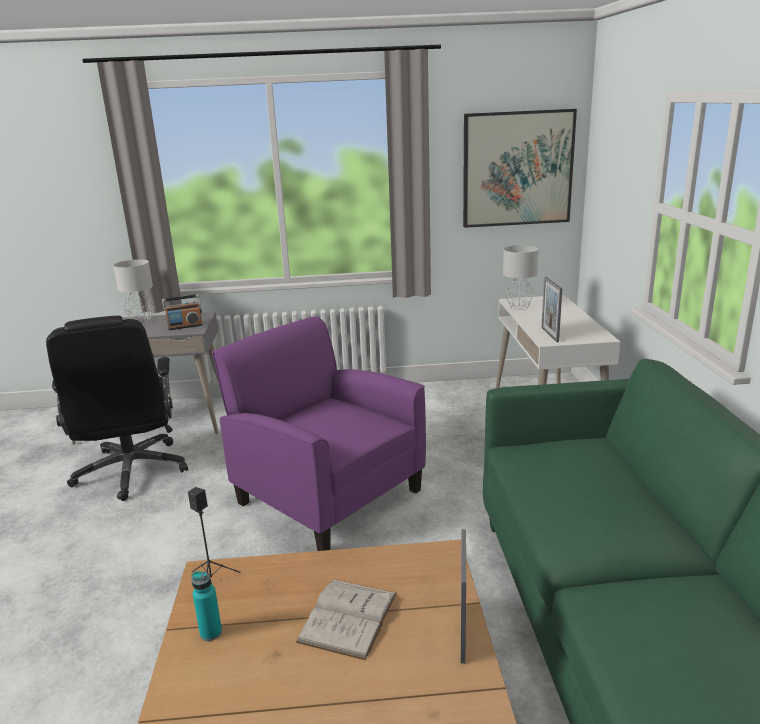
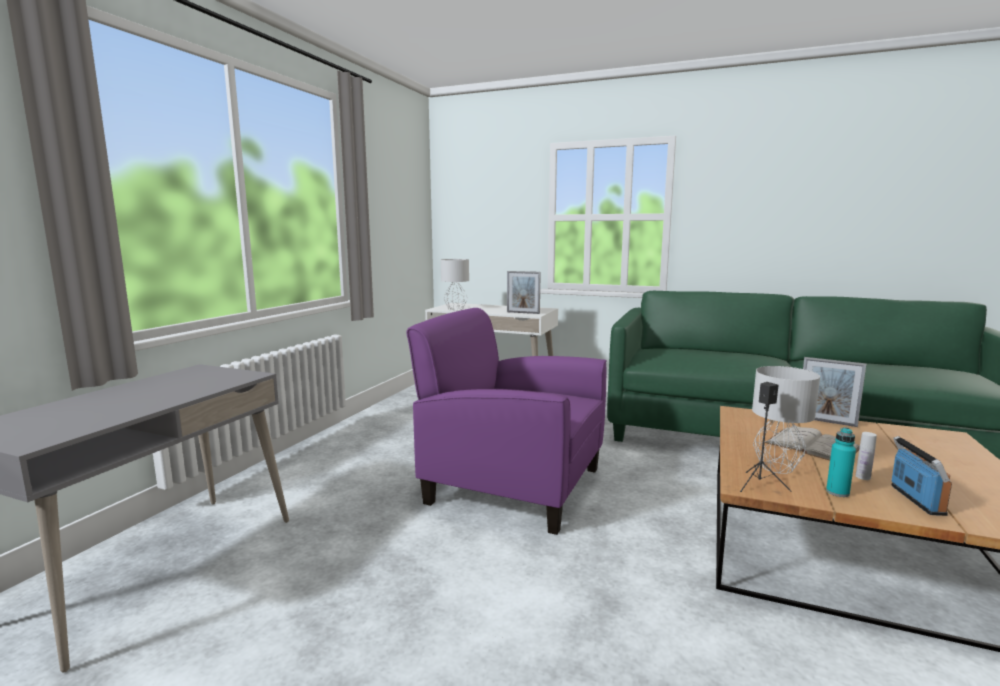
camera: 65 degrees left, 10 degrees down
(131, 471) = (288, 605): black office chair -> none
(140, 320) = (110, 394): grey table lamp -> grey table lamp (777, 468)
(185, 326) = (220, 377): radio -> radio (916, 500)
(261, 654) = (863, 477): none -> white bottle
(327, 495) = (512, 485): purple armchair -> purple armchair turned 45 degrees clockwise
(517, 169) = (403, 202): picture -> none

